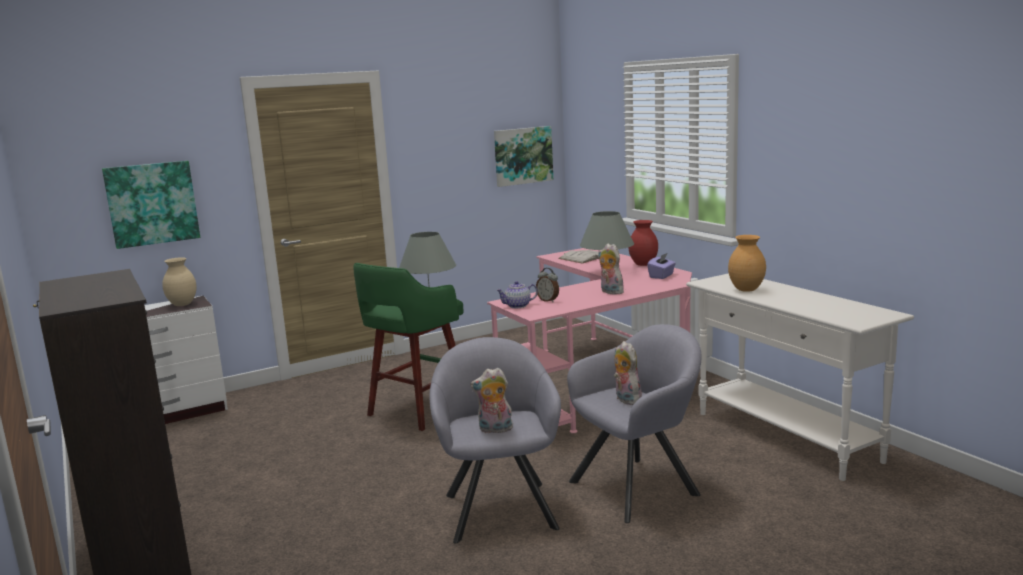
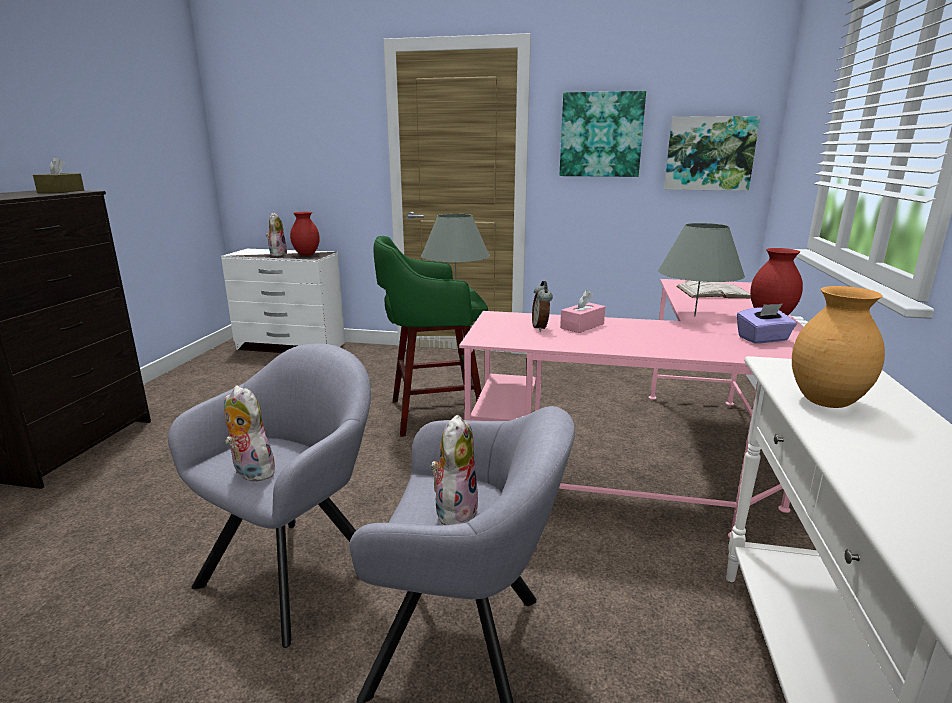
camera: 40 degrees right, 5 degrees up
(100, 277) = (61, 191): none -> brown tissue box
(152, 203) = (303, 160): picture -> picture (601, 135)
(183, 305) = (306, 255): beige vase -> red vase
(518, 306) = (495, 324): teapot -> none
(566, 293) = (582, 326): none -> pink tissue box
(610, 292) = (638, 339): plush toy -> plush toy (277, 254)

